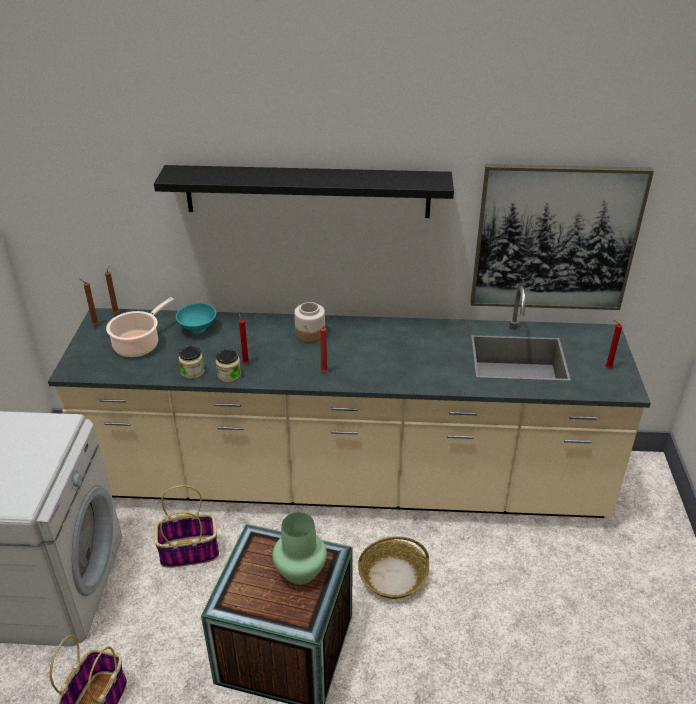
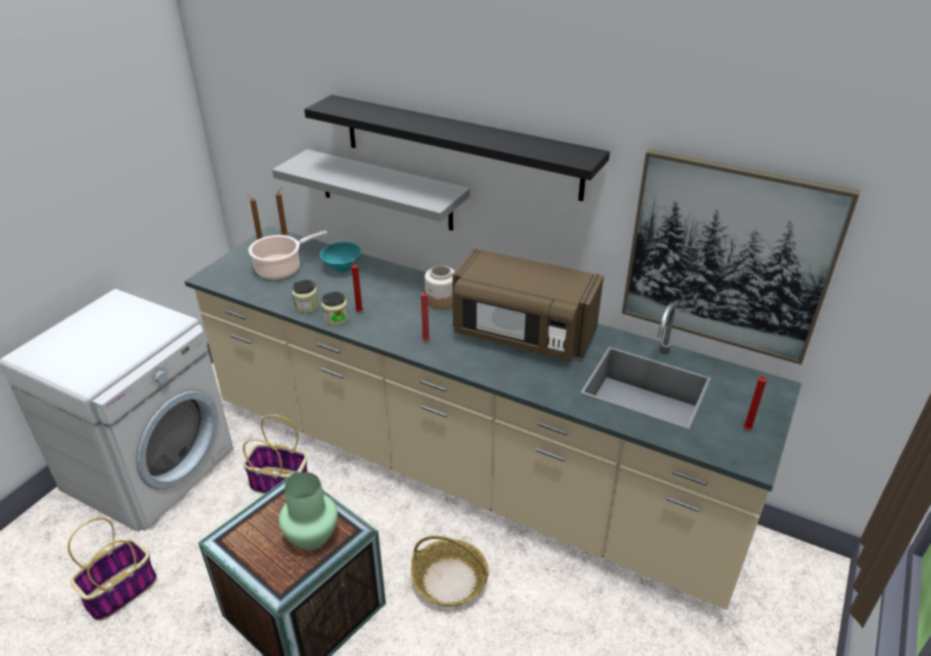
camera: 25 degrees right, 0 degrees up
(228, 245) = (386, 190): none -> grey shelf
(398, 344) = (522, 335): none -> brown microwave

